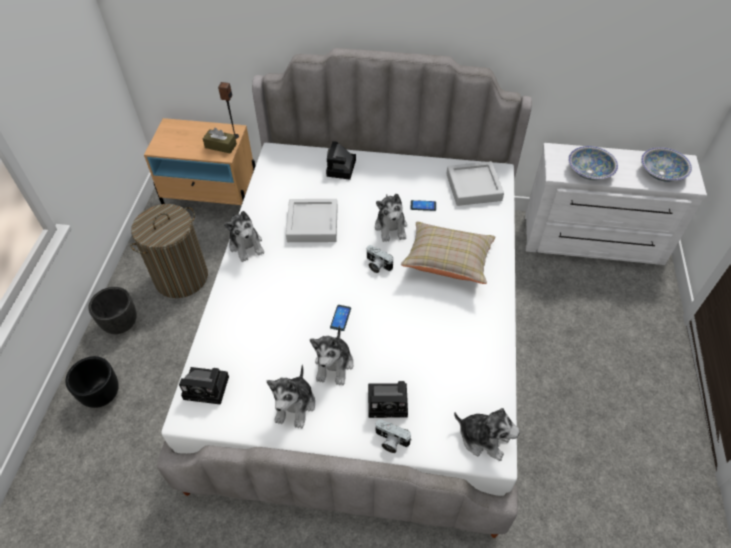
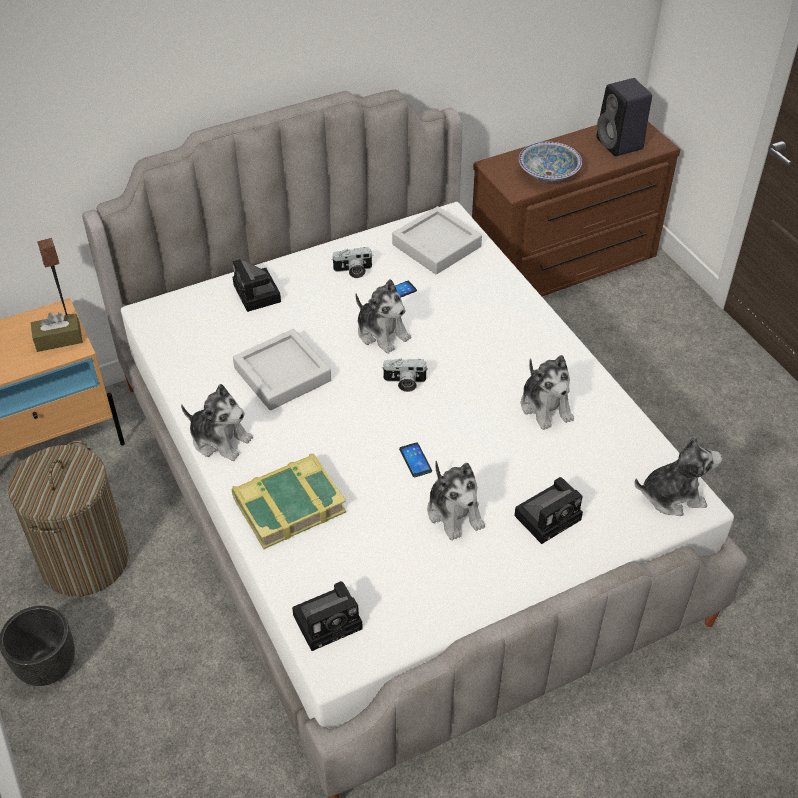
camera: 35 degrees left, 5 degrees down
(102, 394) = (103, 767): black planter -> none
(248, 304) = (288, 505): none -> book
(295, 405) = (451, 579): plush toy -> plush toy (545, 406)
(390, 441) = (585, 553): camera -> camera (353, 271)
(447, 262) = (480, 340): beige pillow -> none
(593, 241) = (566, 265): white dresser -> brown dresser
(661, 173) = (620, 144): bowl -> black speaker

